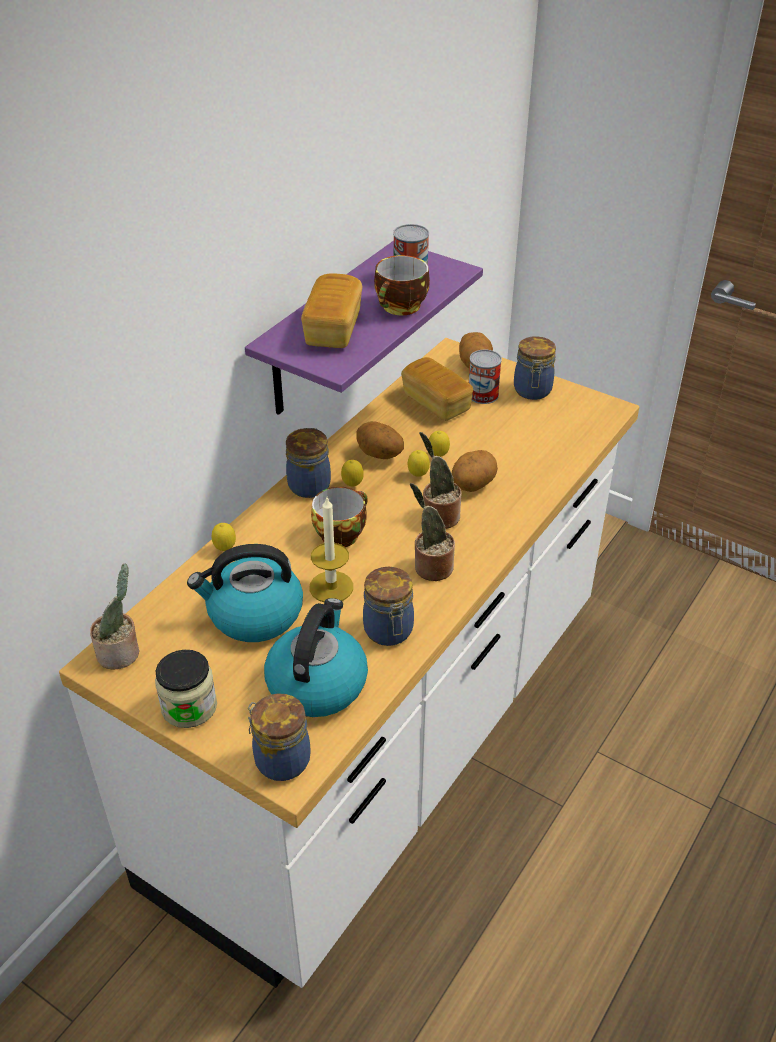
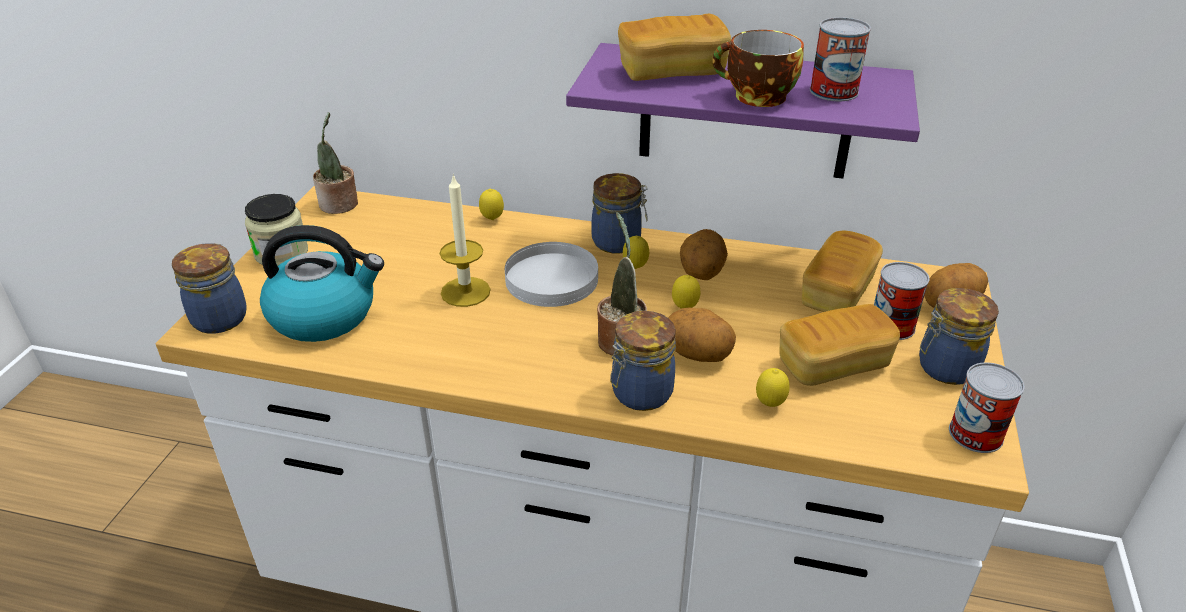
camera: 70 degrees right, 5 degrees down
(253, 615) = (408, 257): kettle -> none
(340, 533) = (552, 278): cup -> white plate
(389, 632) = (411, 344): jar -> jar (639, 394)
(430, 567) = (528, 352): potted plant -> none
(438, 456) = (733, 316): lemon -> lemon (769, 405)
(509, 431) = (833, 364): none -> bread
(591, 403) = (975, 434): none -> can

